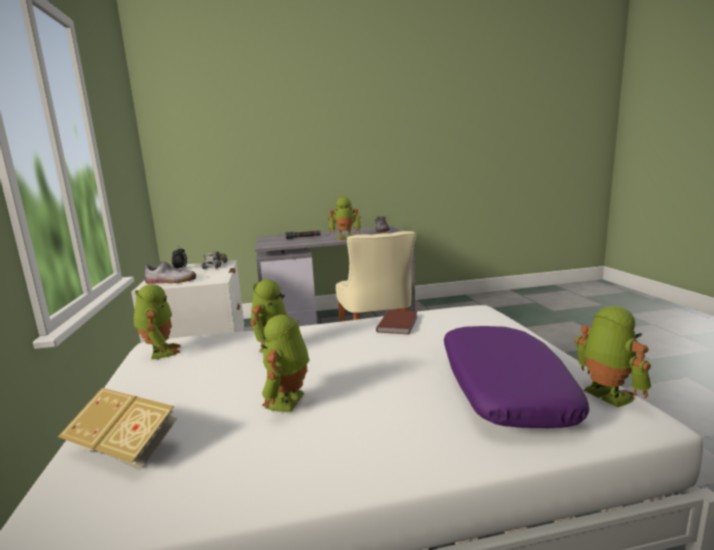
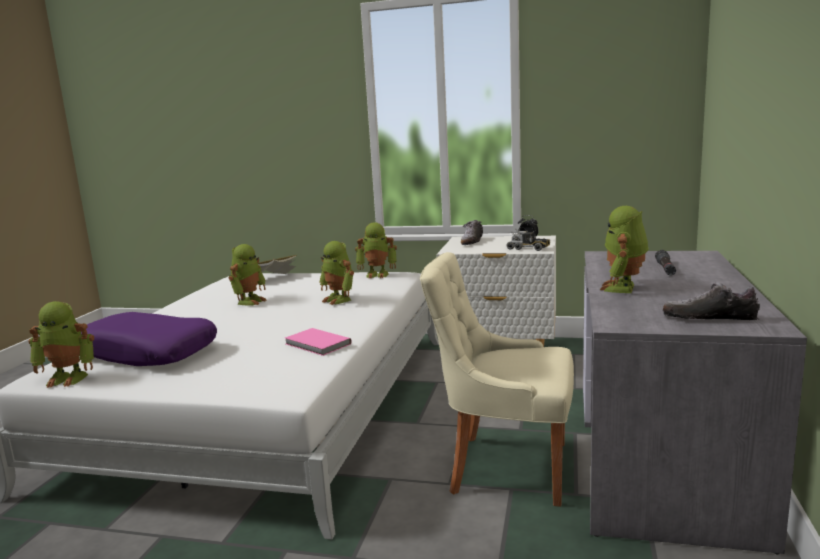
camera: 115 degrees right, 0 degrees up
(288, 401) = (249, 301): toy robot -> toy robot turned 75 degrees clockwise
(399, 324) = (317, 344): brown book -> pink book

